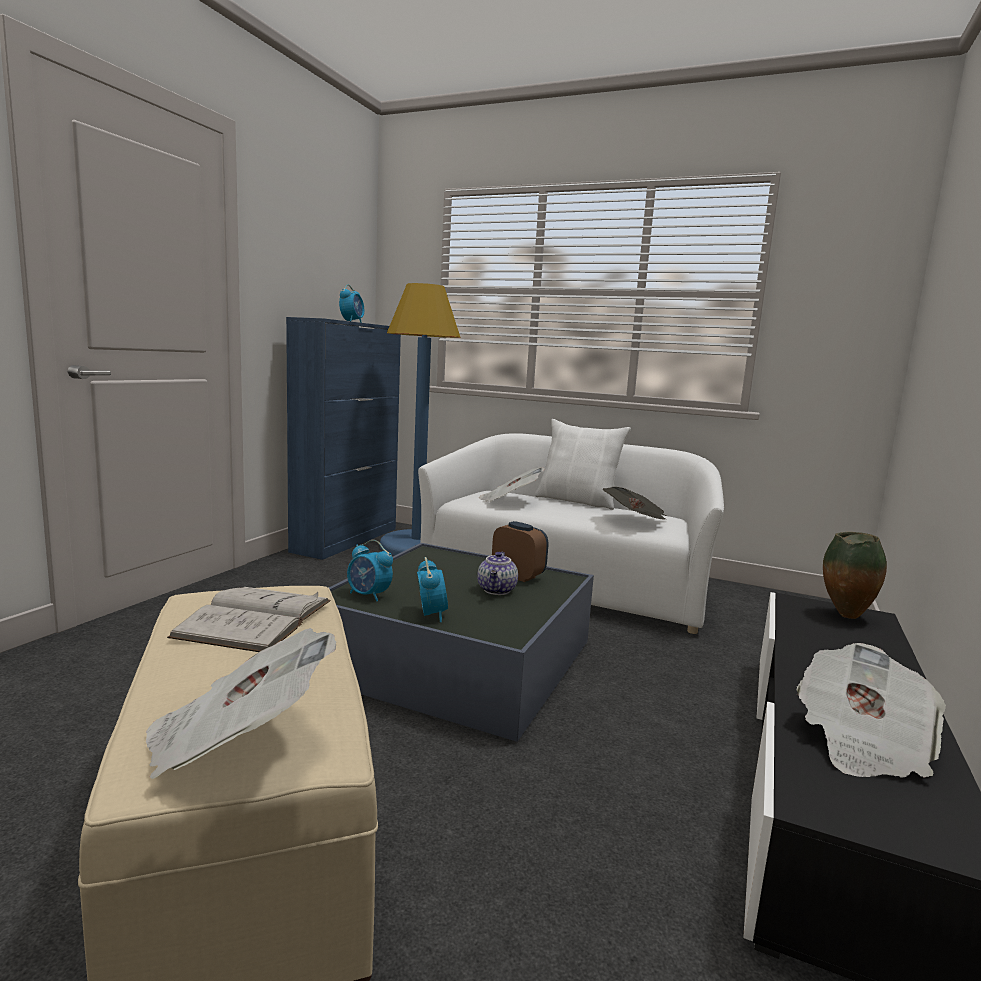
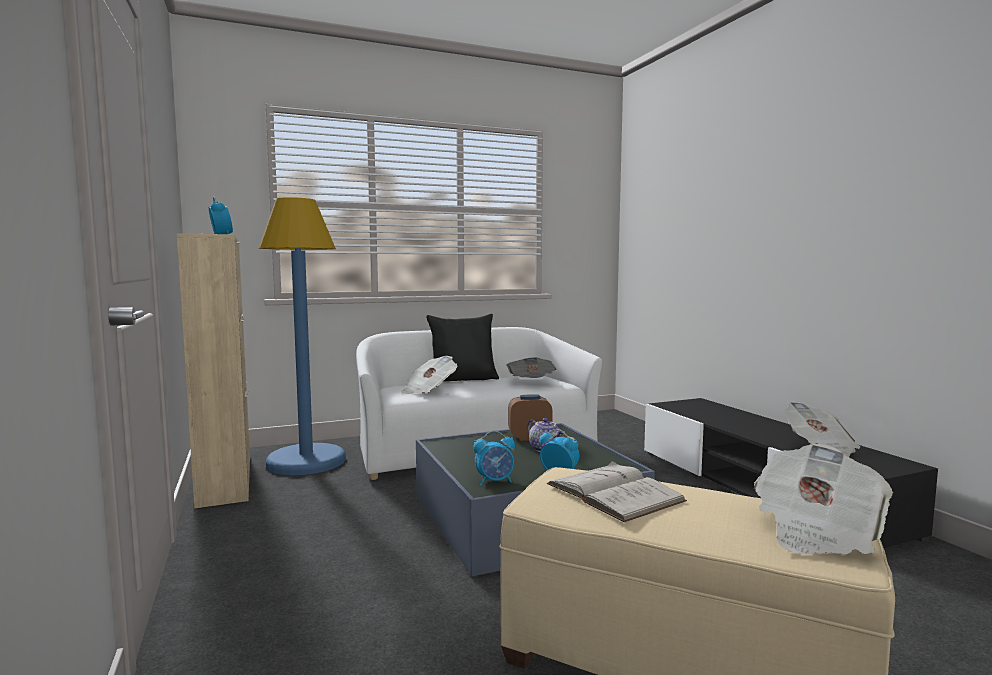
camera: 45 degrees left, 5 degrees down
(346, 539) = (226, 478): blue cabinet -> beige cabinet
(578, 501) = (463, 379): white pillow -> black pillow
(845, 616) = (694, 404): vase -> none

